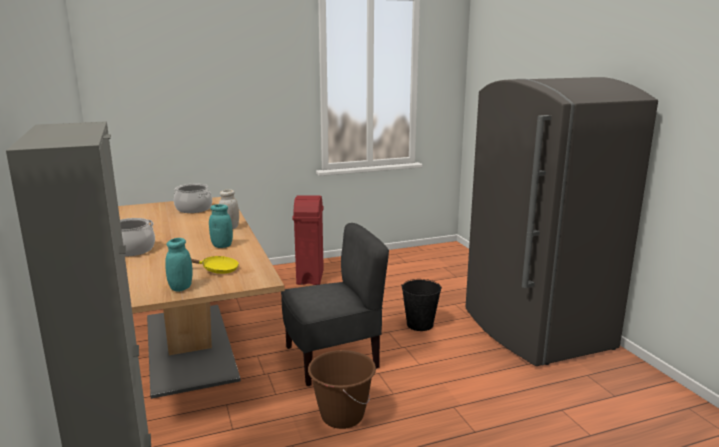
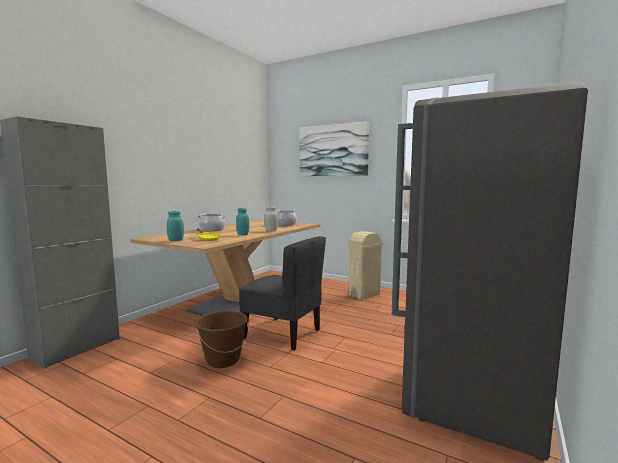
camera: 50 degrees right, 10 degrees down
(218, 77) = (333, 150): none -> picture
(310, 277) = (364, 295): red trash can -> beige trash can
(420, 324) = (375, 343): black bucket -> none

